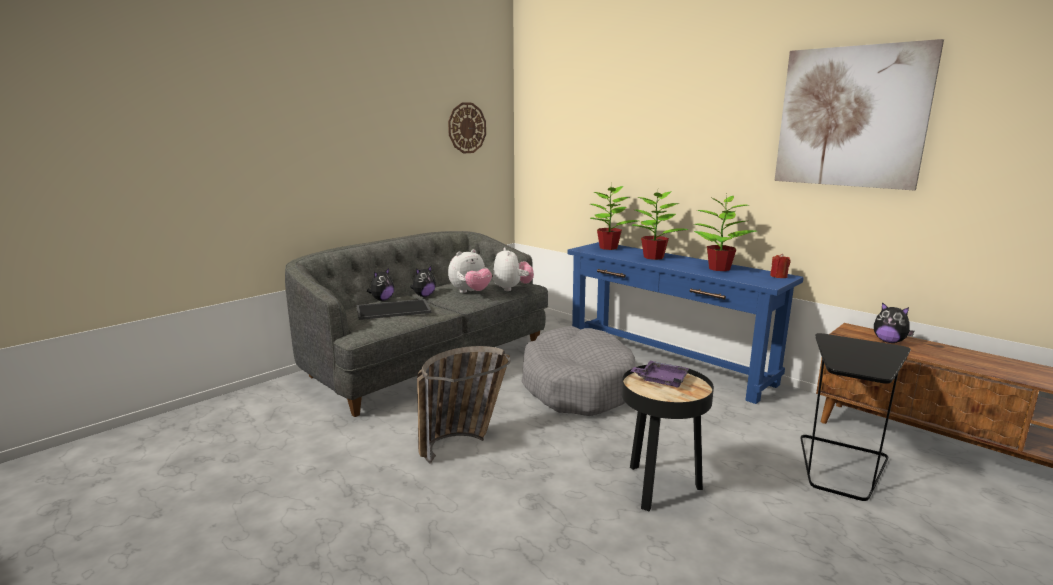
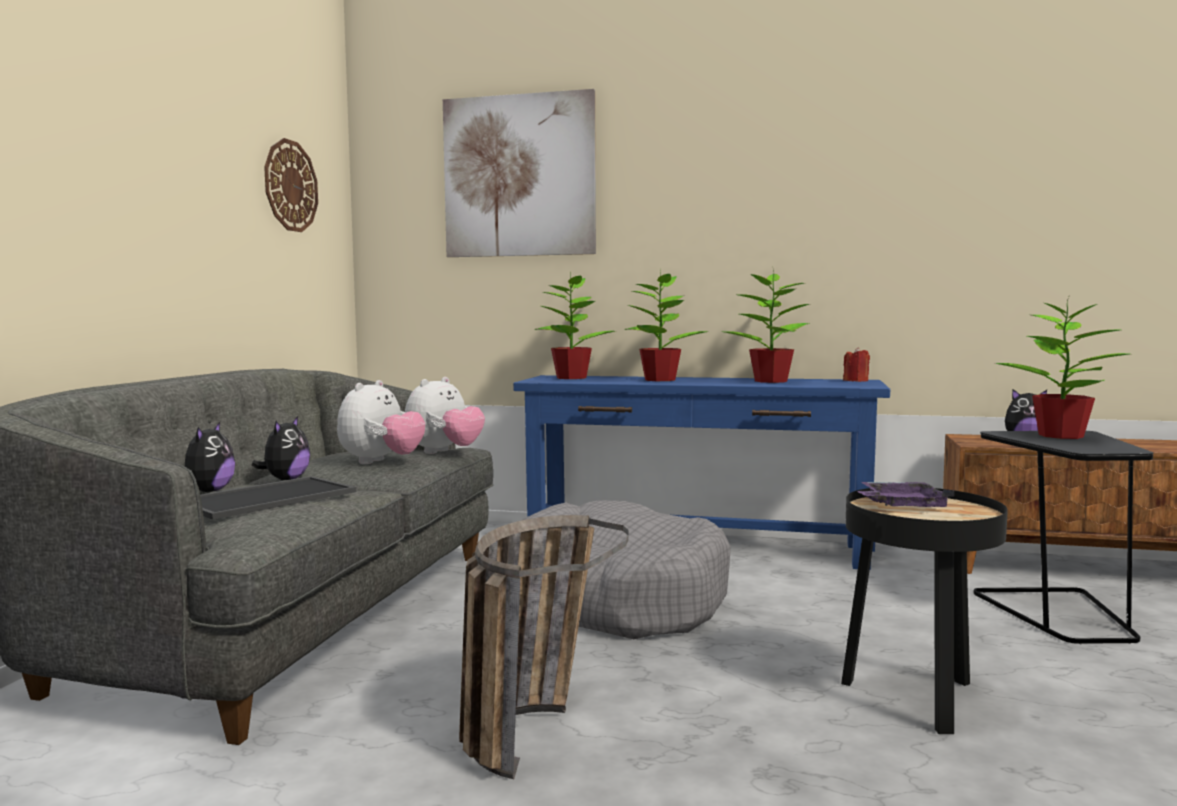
camera: 30 degrees left, 10 degrees down
(512, 288) = (444, 452): plush toy -> plush toy turned 75 degrees clockwise
(851, 117) = (918, 159): picture -> picture (519, 176)
(866, 349) = (1062, 436): none -> potted plant

